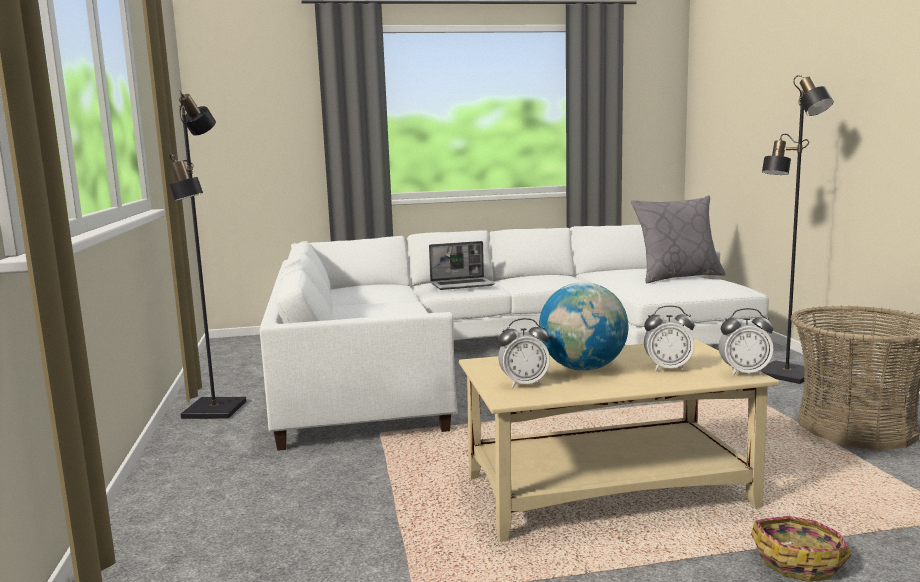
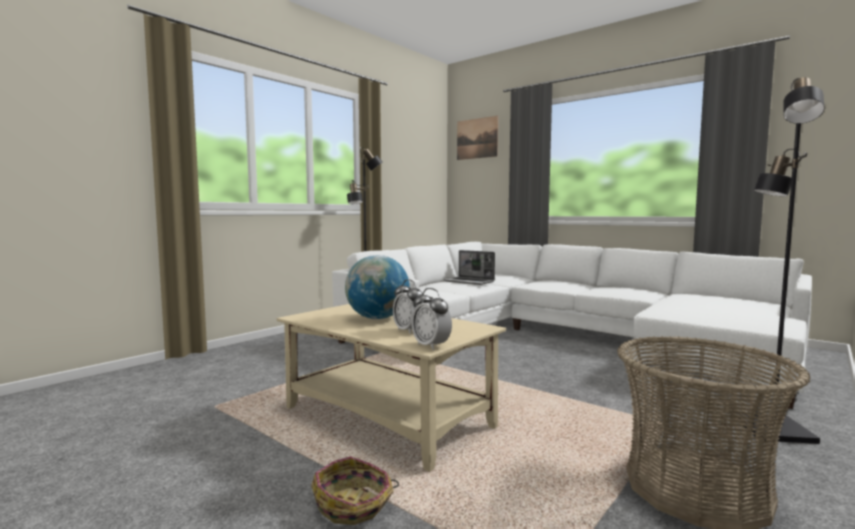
camera: 50 degrees right, 5 degrees down
(246, 71) = (477, 138): none -> picture
(462, 285) = (555, 283): laptop -> laptop (470, 282)
(524, 384) = (328, 315): alarm clock -> none
(677, 277) = (739, 307): grey pillow -> none

